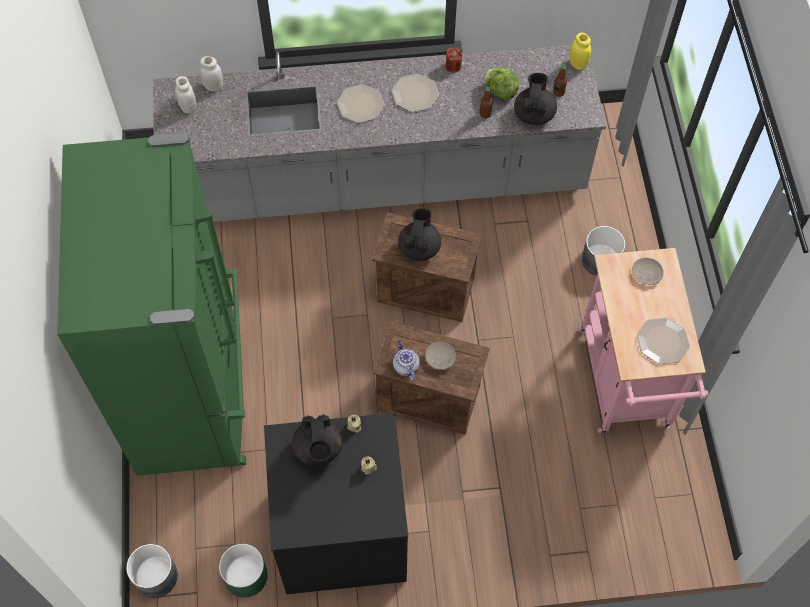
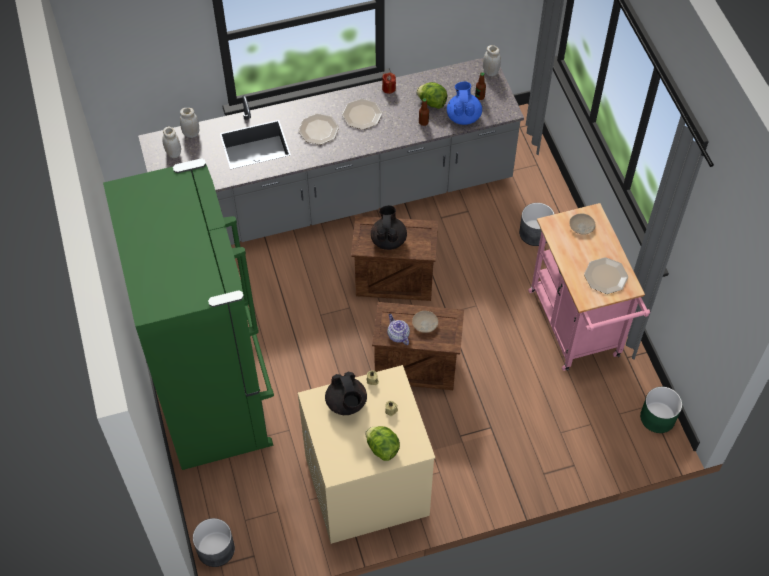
camera: 10 degrees left, 5 degrees down
(245, 576) = (292, 535): green planter -> green planter (657, 418)
(340, 533) = (366, 487): black washing machine -> beige washing machine
(347, 512) = (382, 448): none -> lettuce
(534, 114) = (463, 116): black teapot -> blue teapot
(578, 64) = (490, 72): yellow jar -> white jar

